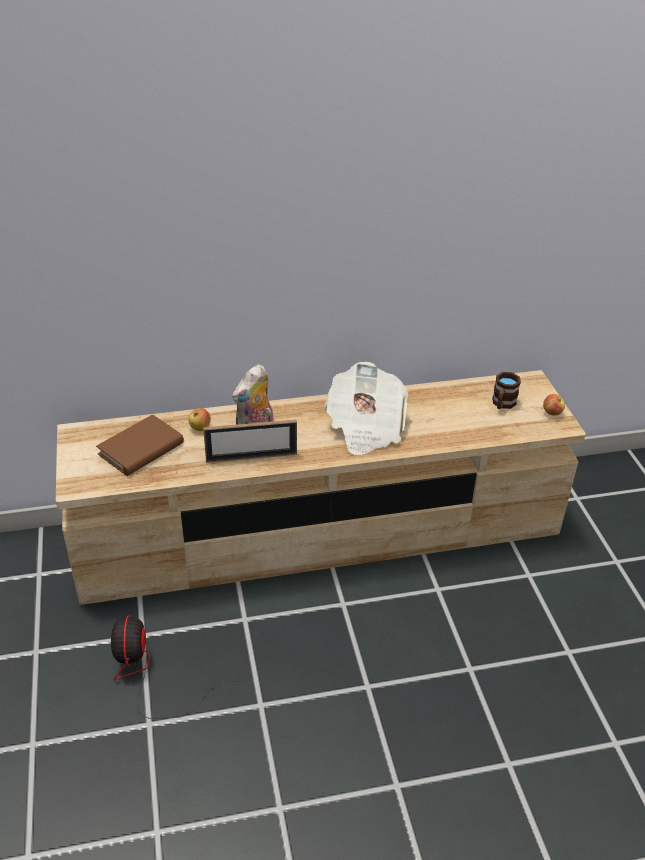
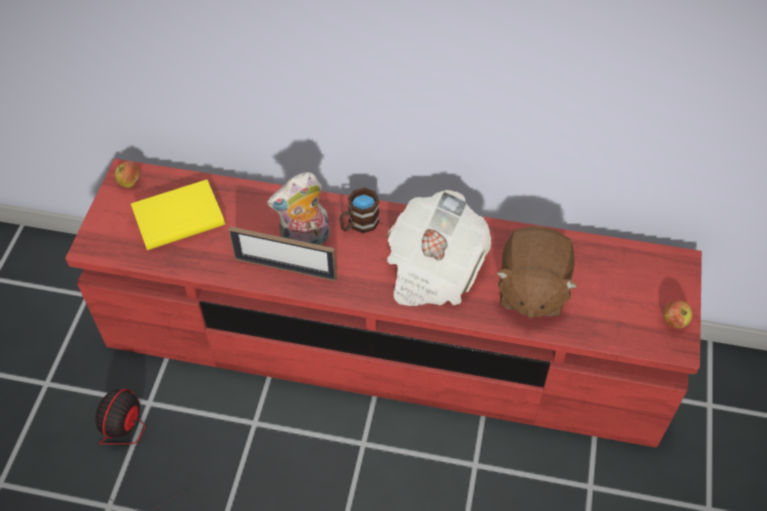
camera: 25 degrees right, 15 degrees up
(141, 449) = (179, 219): brown book -> yellow book
(200, 428) = (253, 210): apple -> apple (129, 182)
(319, 532) = (384, 345): beige tv stand -> red tv stand
(444, 421) = (531, 290): none -> brown plush toy
(502, 404) = (618, 288): brown mug -> brown mug (358, 224)

